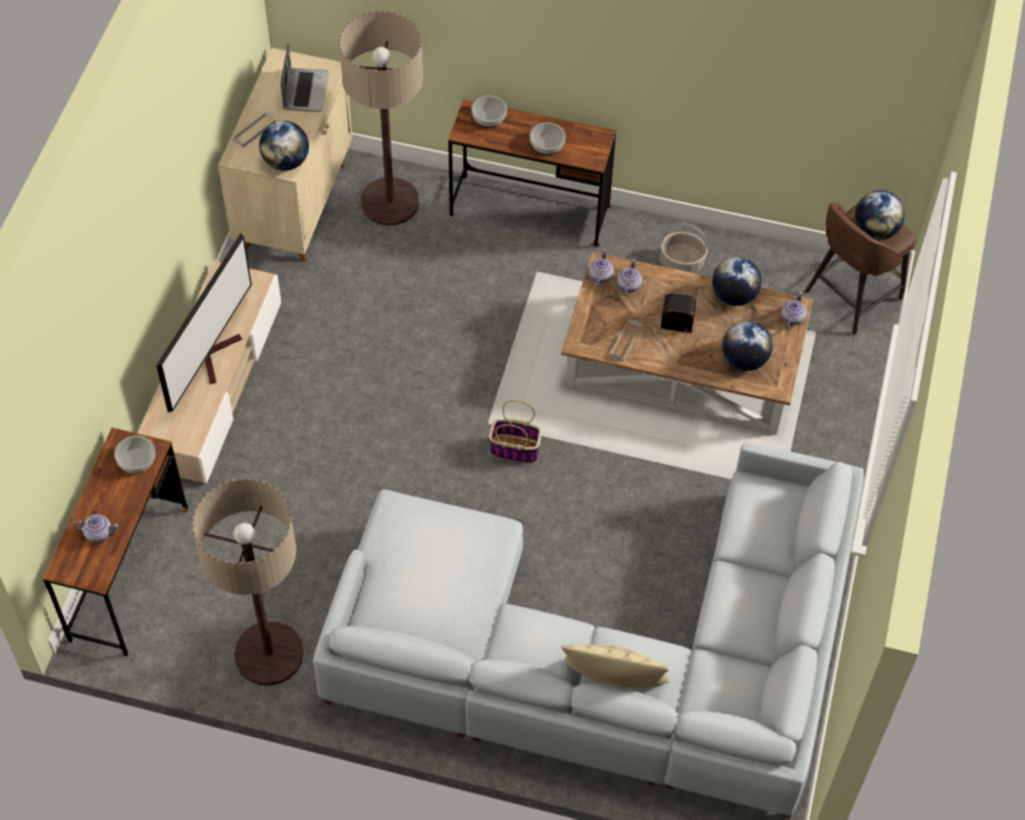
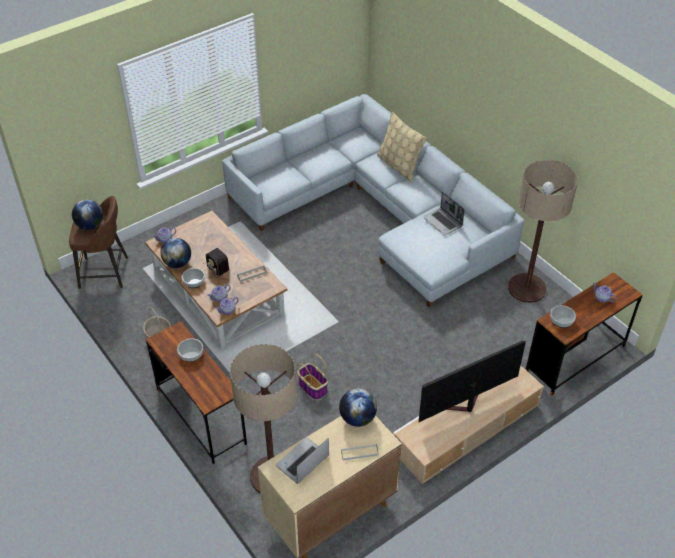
camera: 140 degrees left, 10 degrees down
(445, 603) = (443, 222): none -> laptop
(489, 117) = (203, 392): bowl -> bowl (194, 282)
(515, 449) = (336, 303): basket -> basket (312, 387)
(744, 360) = (209, 236): globe -> none

